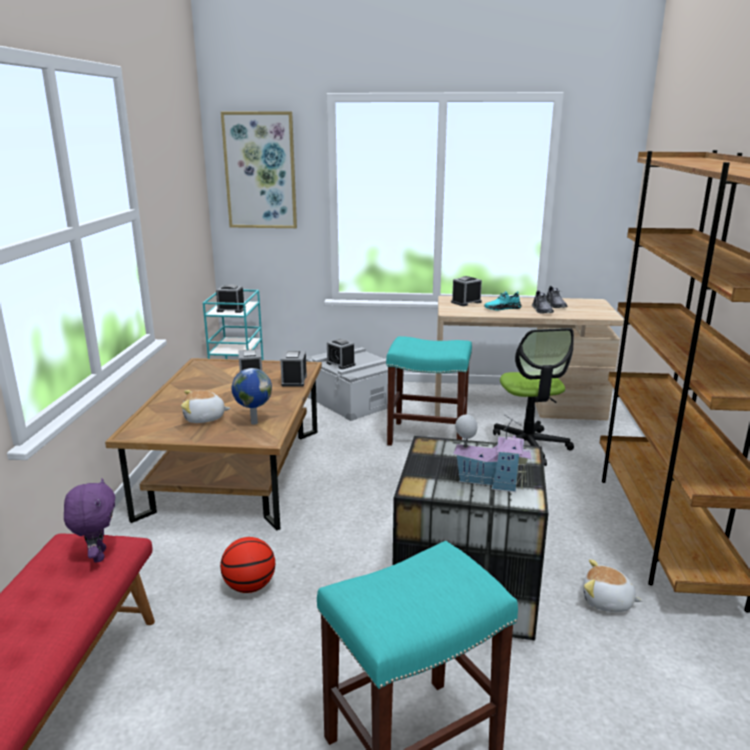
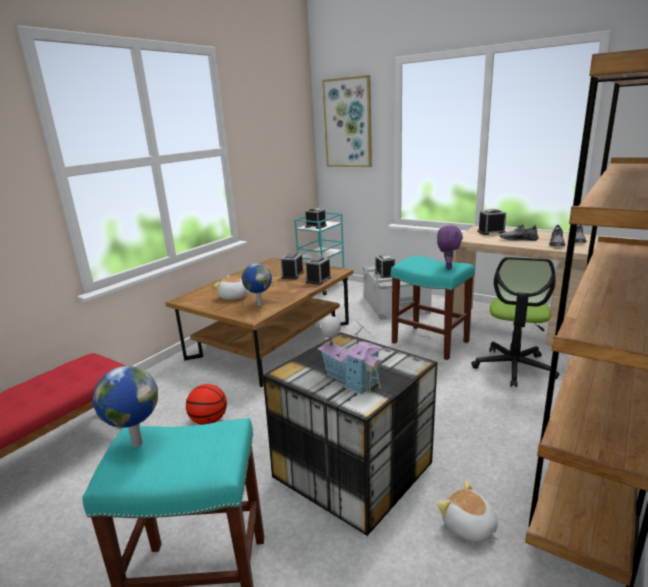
camera: 30 degrees right, 0 degrees up
(98, 555) = (90, 371): purple plush toy -> purple plush toy (447, 267)
(373, 596) = (136, 443): none -> globe
(502, 308) = (518, 239): turquoise shoe -> grey shoe

